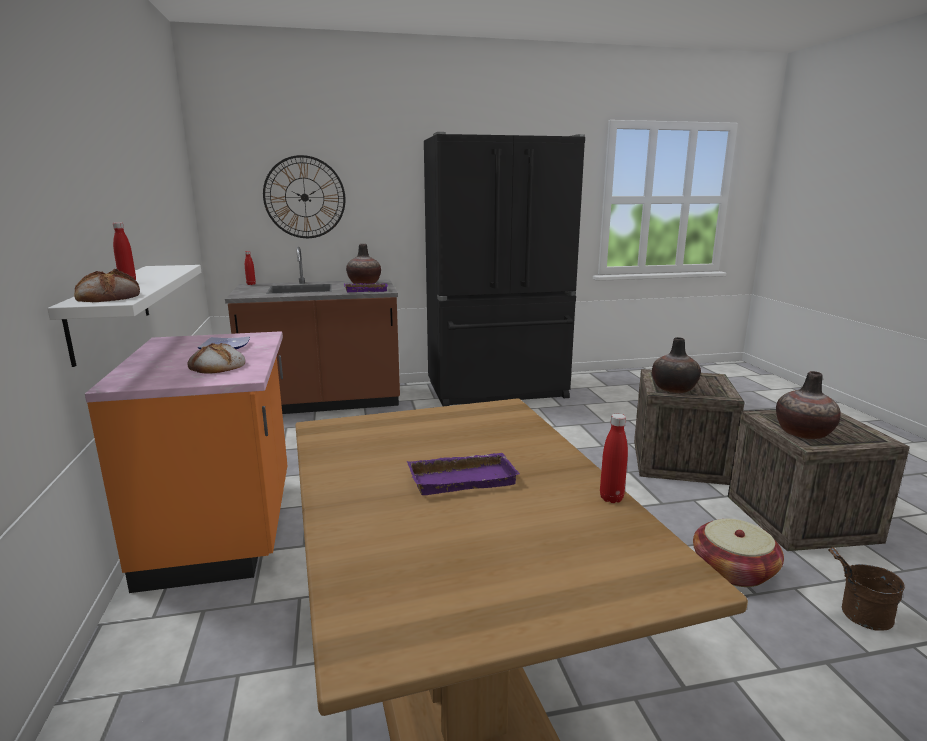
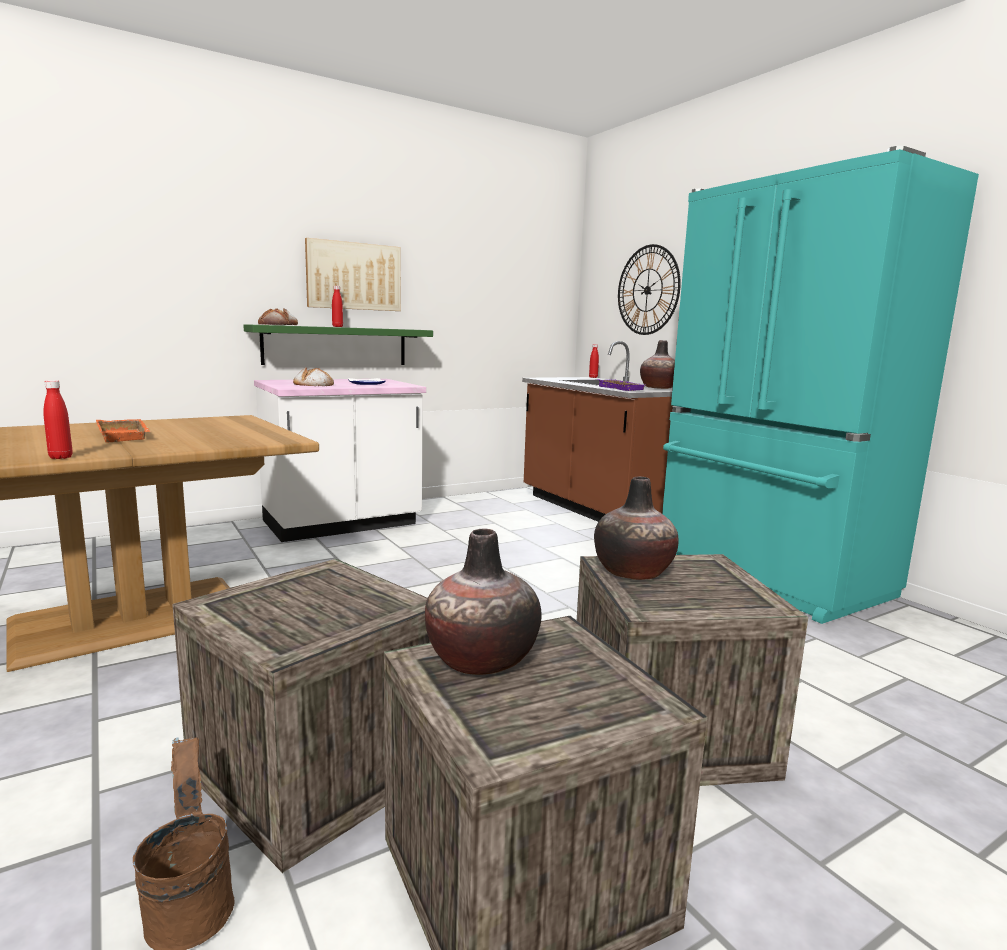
camera: 70 degrees right, 5 degrees down
(103, 204) = (353, 276): none -> picture
(111, 309) = (336, 346): white shelf -> green shelf
(224, 529) = (342, 524): orange counter -> white counter
(462, 478) = (126, 436): purple tray -> orange tray
(498, 390) = (767, 576): black fridge -> turquoise fridge
(733, 570) = (316, 770): basket -> crate

